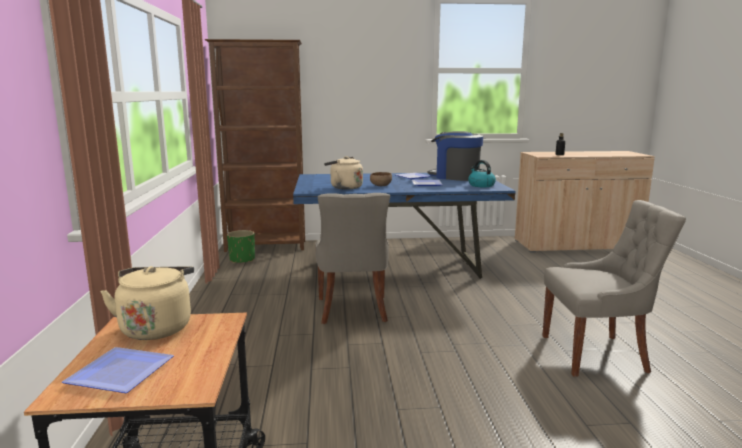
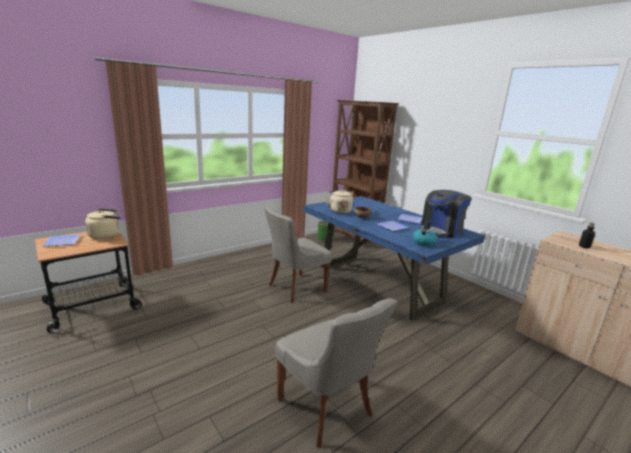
camera: 55 degrees right, 5 degrees up
(455, 177) = (441, 230): coffee machine -> coffee machine turned 135 degrees counterclockwise

